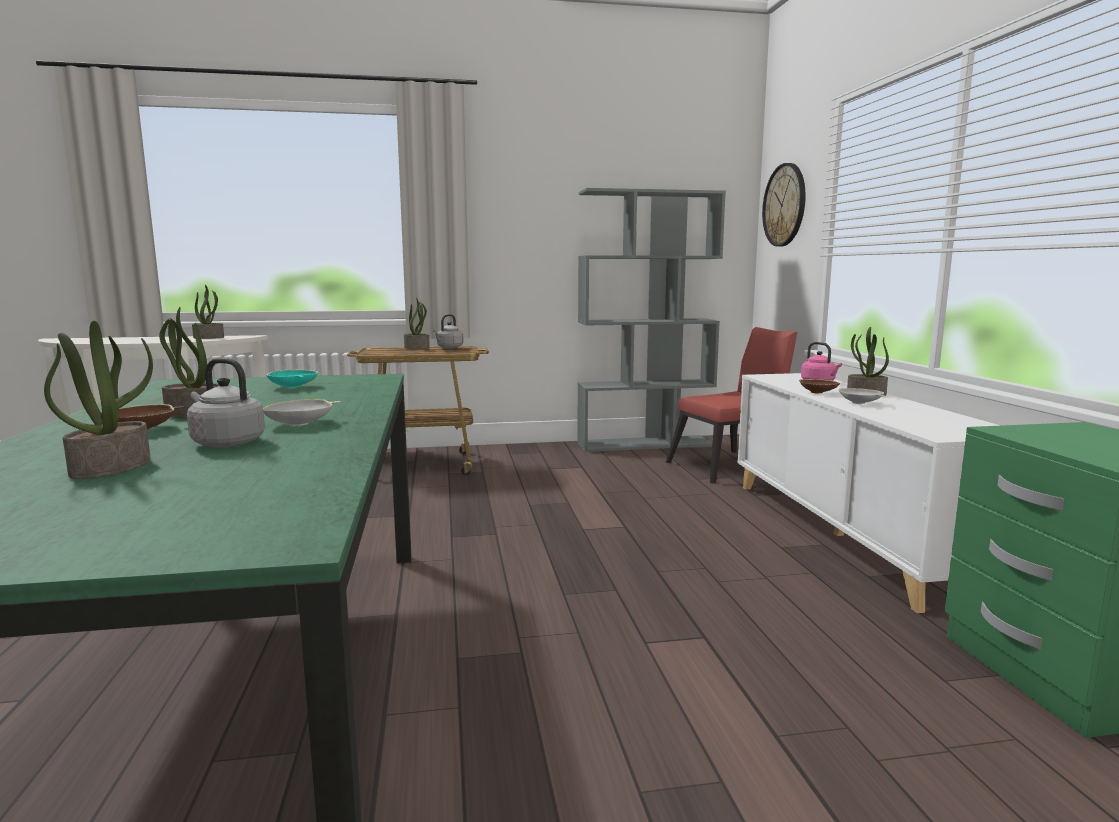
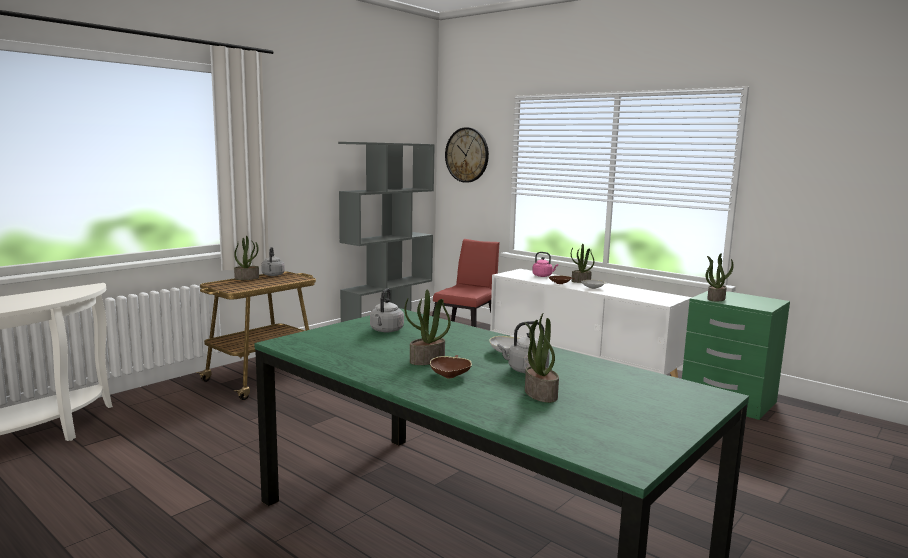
camera: 40 degrees left, 0 degrees up
(209, 337) = (60, 293): potted plant -> potted plant (715, 298)
(292, 387) = (386, 330): turquoise bowl -> grey kettle

